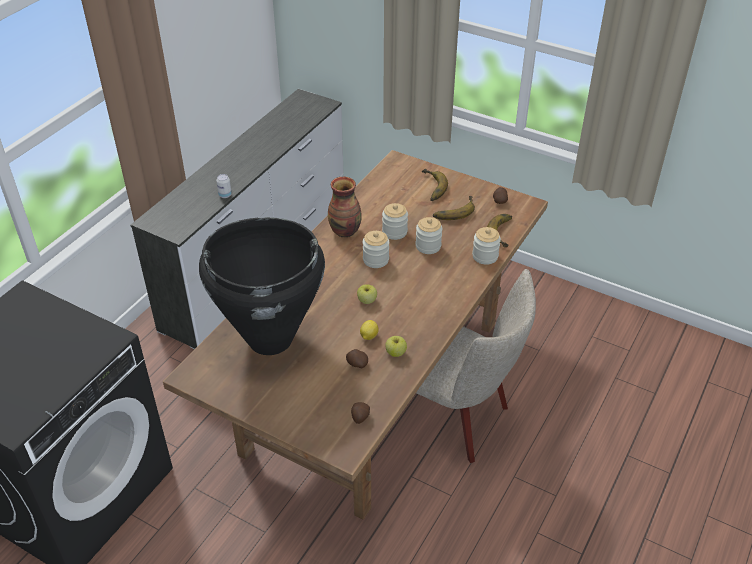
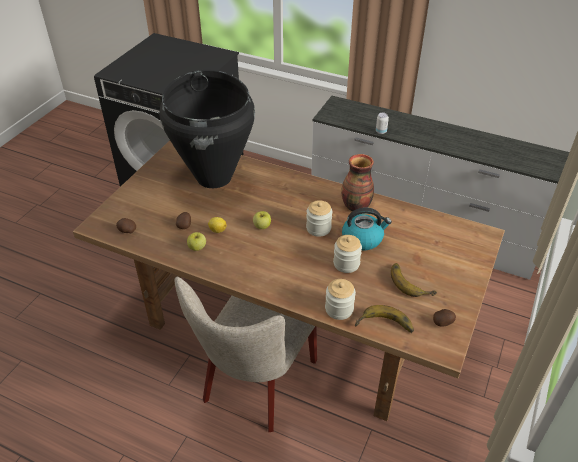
camera: 85 degrees right, 0 degrees up
(394, 232) = (363, 239): jar -> kettle
(430, 187) = (446, 262): banana -> none

